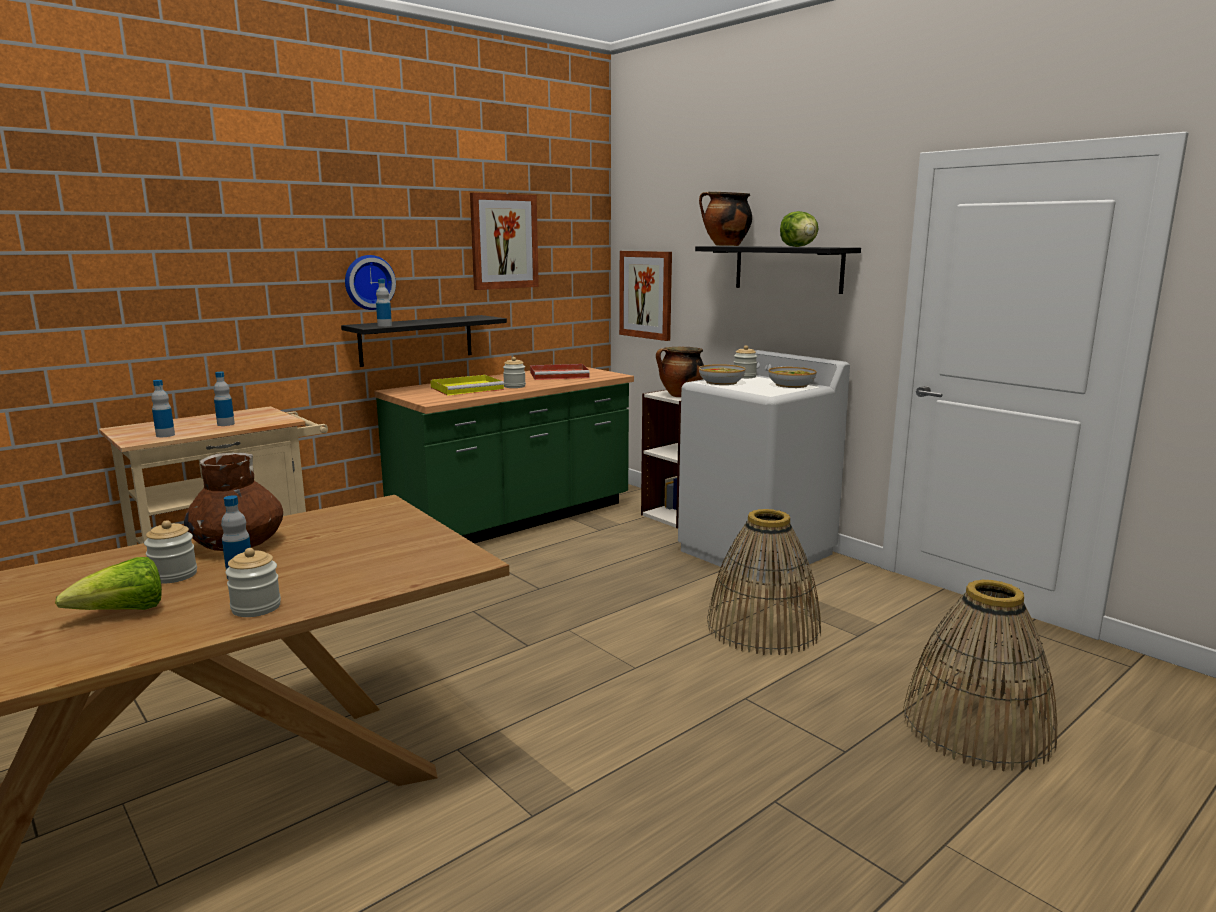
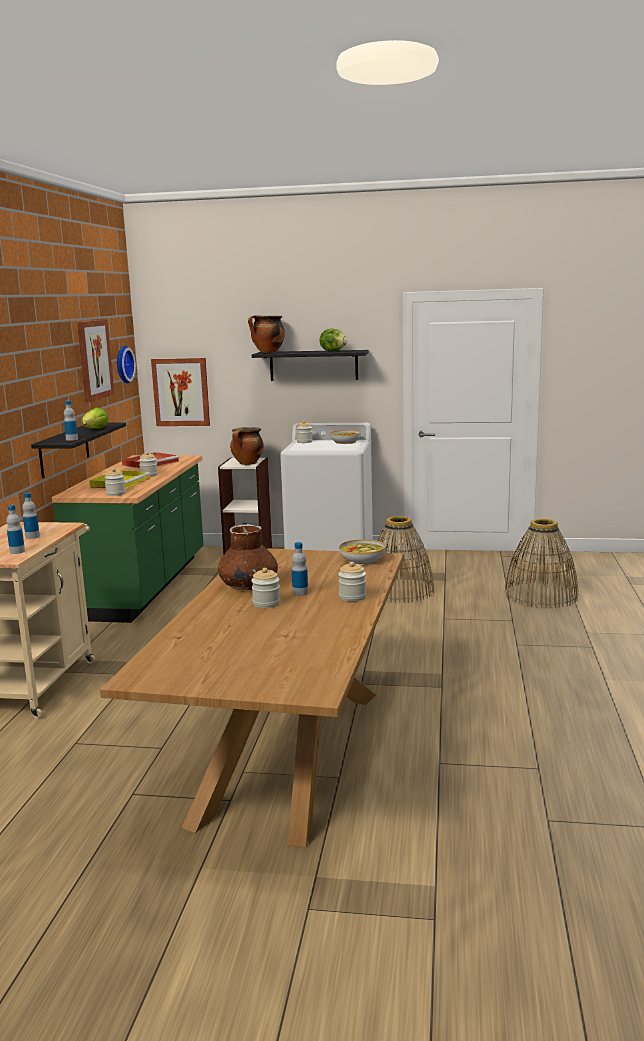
camera: 40 degrees left, 0 degrees up
(123, 613) = (299, 618): lettuce -> lettuce (95, 429)
(368, 282) = (40, 405): wall clock -> wall clock (122, 364)
(423, 398) = (115, 493): none -> jar
(721, 382) = (304, 447): bowl -> bowl (362, 560)

